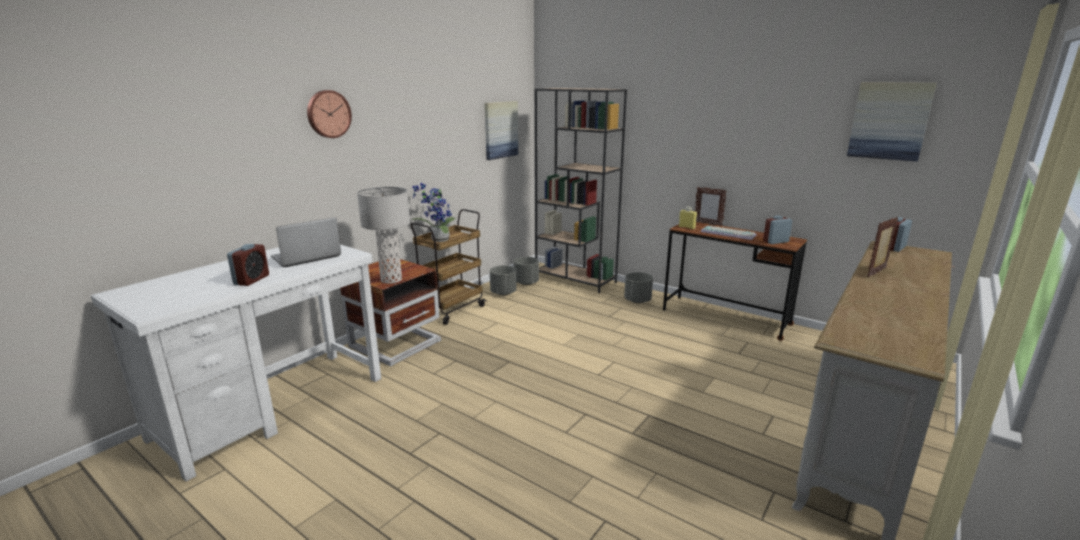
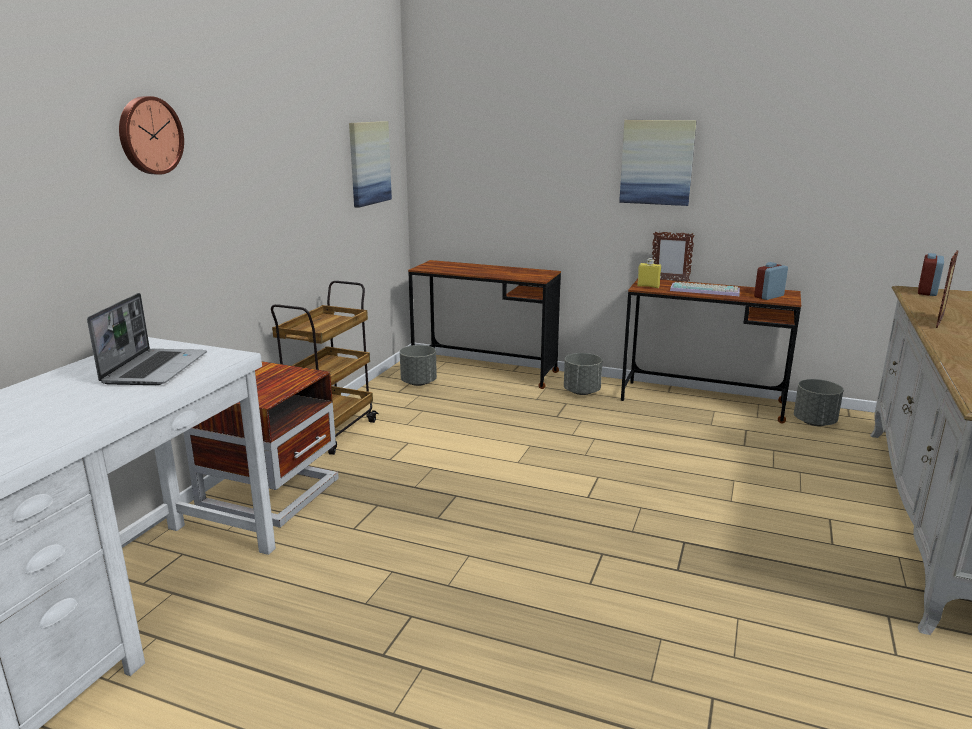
camera: 15 degrees left, 0 degrees up
(251, 280) = (90, 412): alarm clock -> none
(306, 257) = (155, 368): laptop -> laptop turned 150 degrees clockwise
(391, 279) = (271, 393): white table lamp -> none
(438, 240) = (309, 329): potted plant -> none
(503, 293) = (394, 400): grey planter -> grey planter (814, 422)
(576, 279) = (484, 371): bookcase -> brown desk
(889, 121) = (897, 136): picture -> picture (657, 162)

